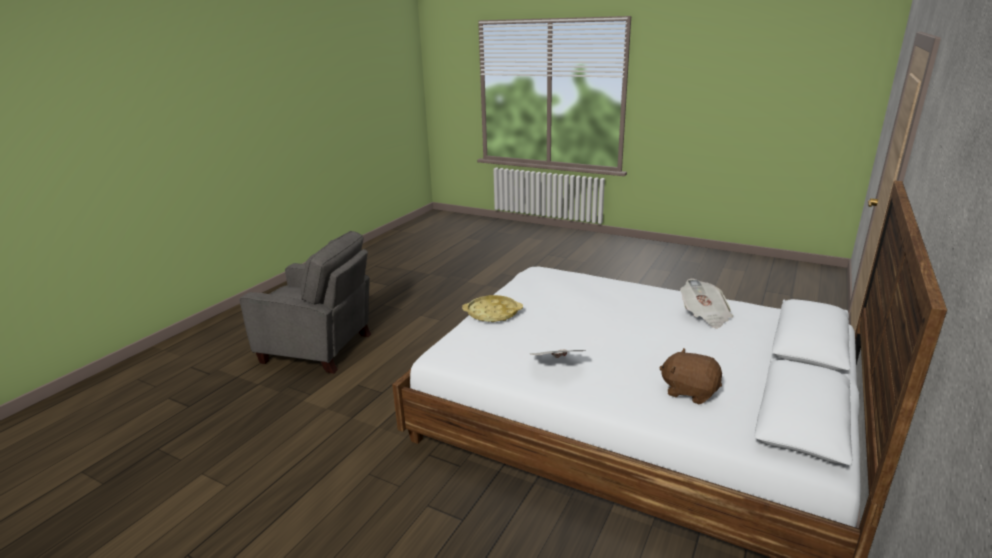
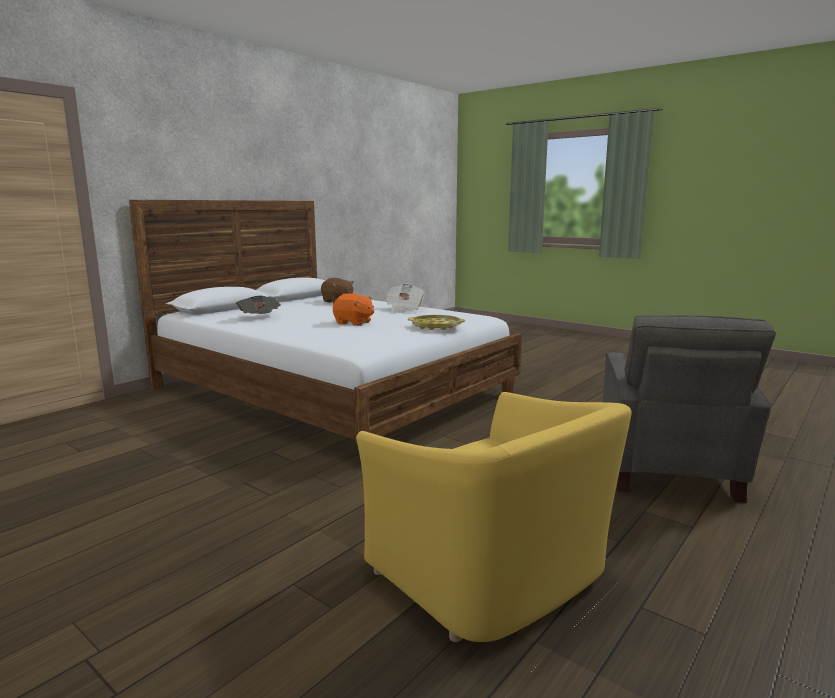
camera: 170 degrees left, 10 degrees down
(319, 349) = (667, 471): grey armchair -> grey armchair turned 105 degrees counterclockwise
(443, 287) = (492, 574): none -> yellow armchair
(583, 310) = (353, 323): none -> orange plush toy

